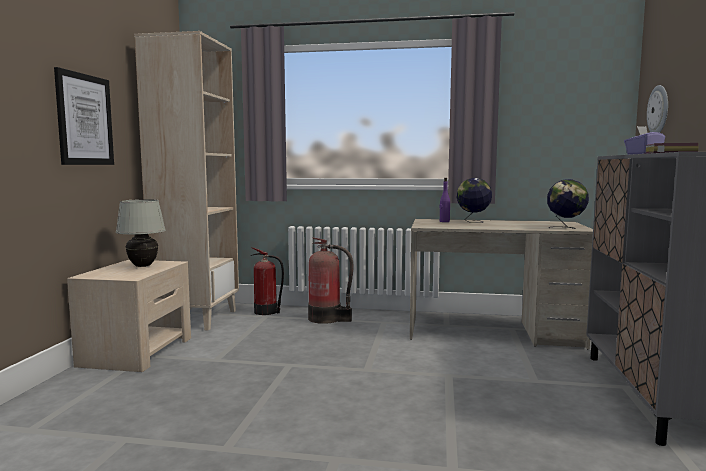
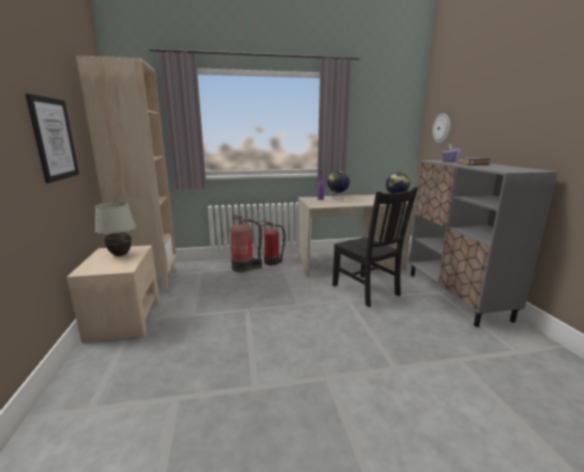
camera: 20 degrees left, 10 degrees up
(267, 312) = (199, 267): fire extinguisher -> fire extinguisher (272, 262)
(491, 368) = (367, 291): none -> black chair

